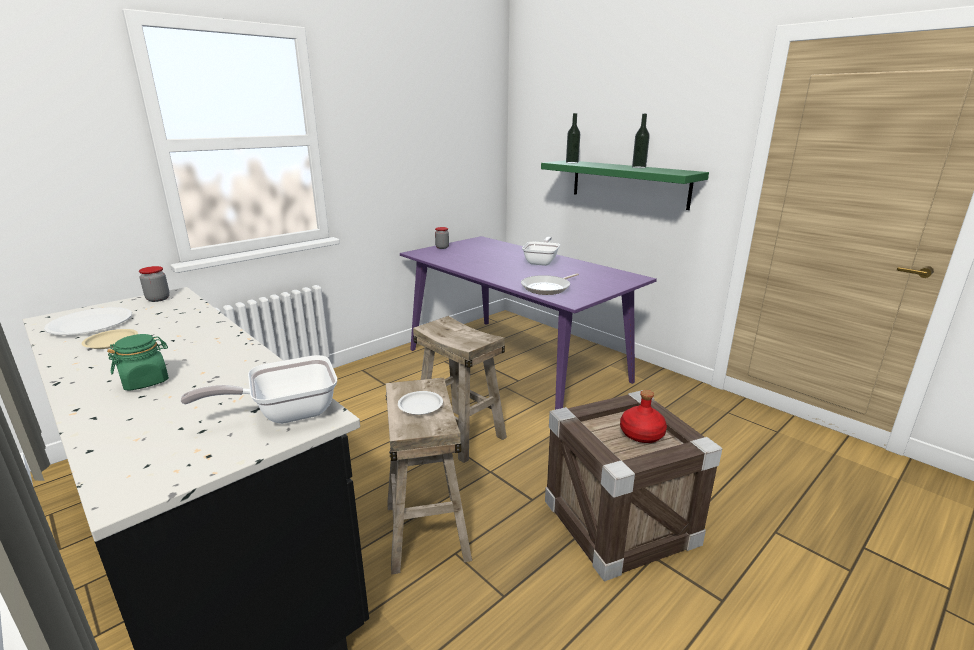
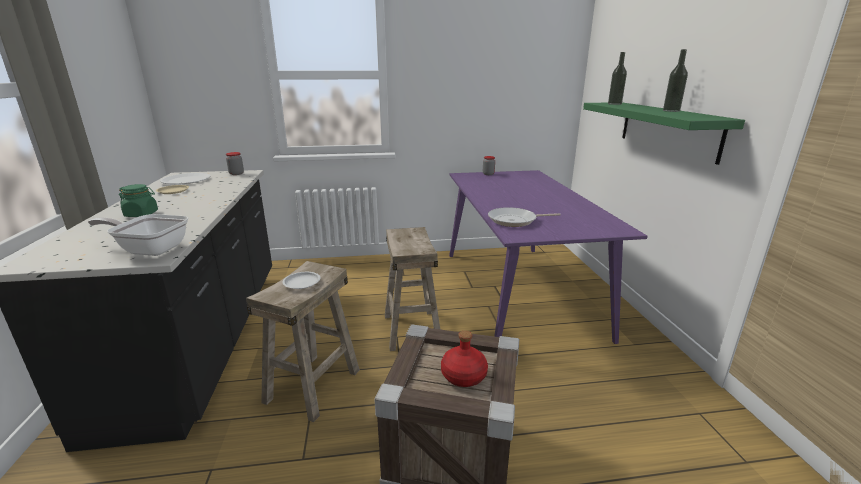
camera: 35 degrees right, 0 degrees up
(542, 262) = (552, 199): frying pan -> none

